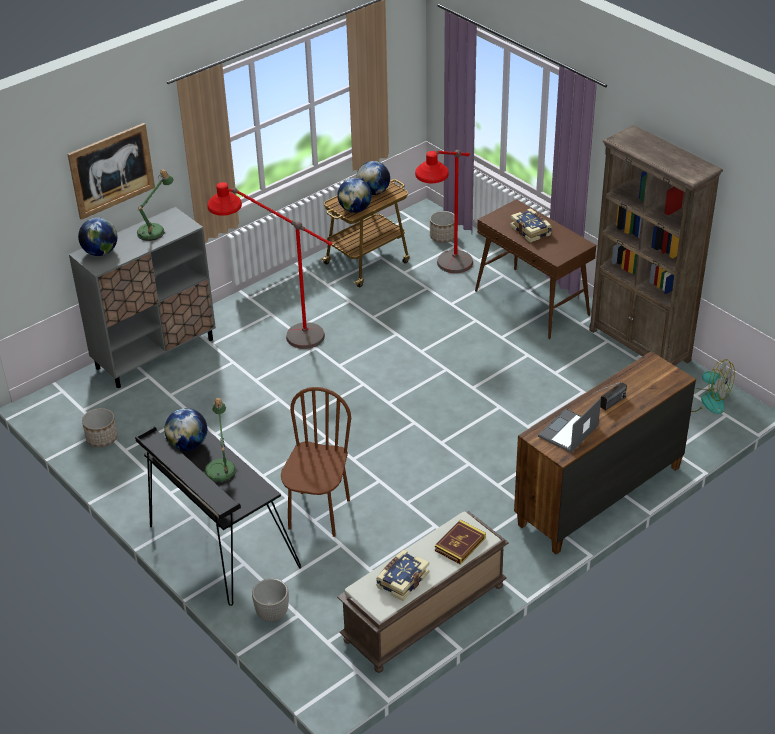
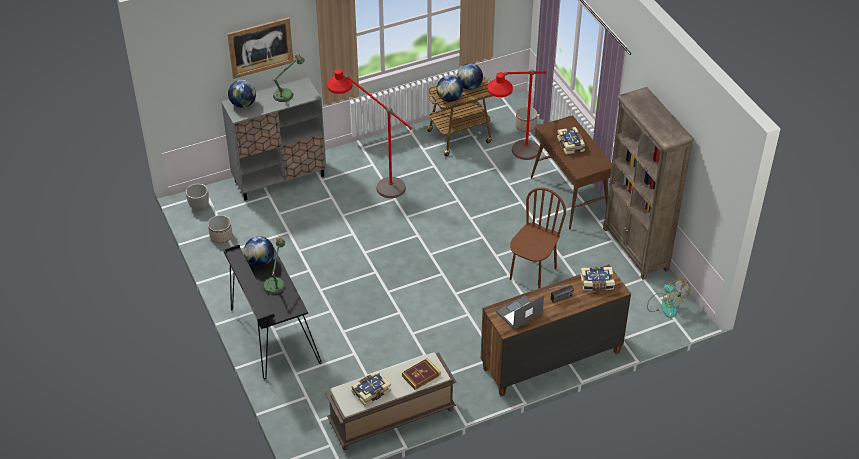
camera: 15 degrees right, 5 degrees up
(272, 614) = (289, 392): planter -> planter (199, 206)
(318, 514) = (348, 327): brown chair -> brown chair (532, 273)
(648, 376) = (597, 284): none -> book

